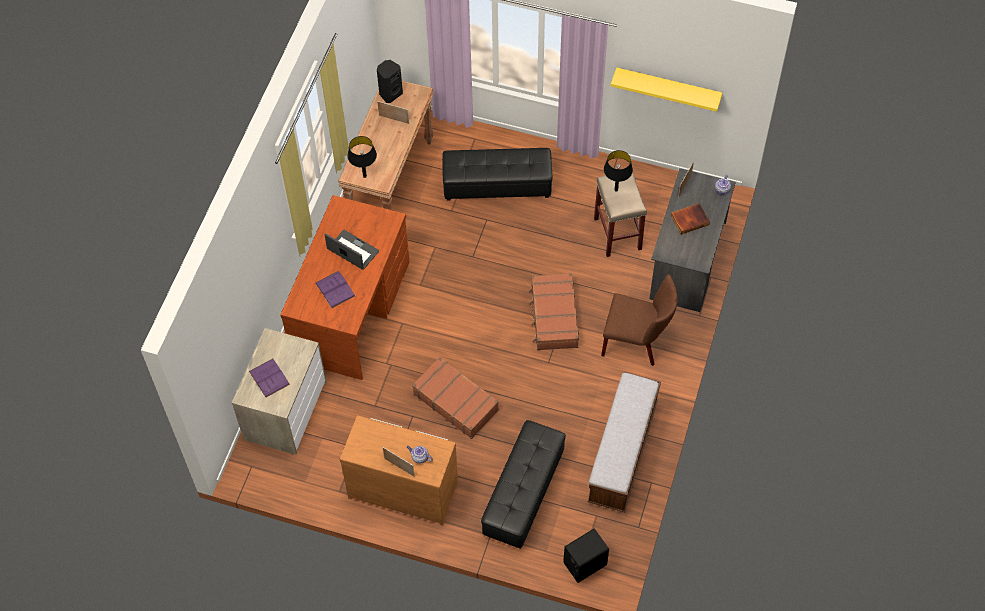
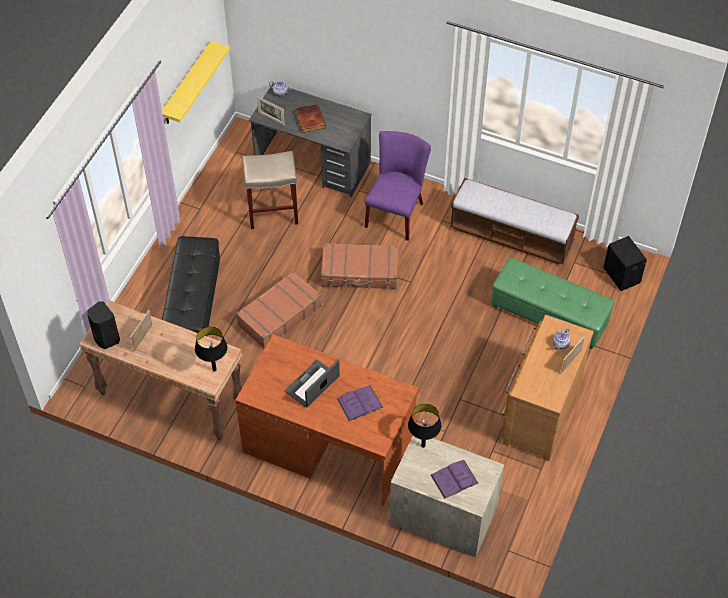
camera: 85 degrees left, 5 degrees down
(456, 401) = (447, 360): brown suitcase -> brown suitcase (279, 315)
(524, 493) = (550, 314): black ottoman -> green ottoman
(616, 190) = (265, 169): black table lamp -> black table lamp (423, 445)
(637, 342) = (396, 212): brown chair -> purple chair

